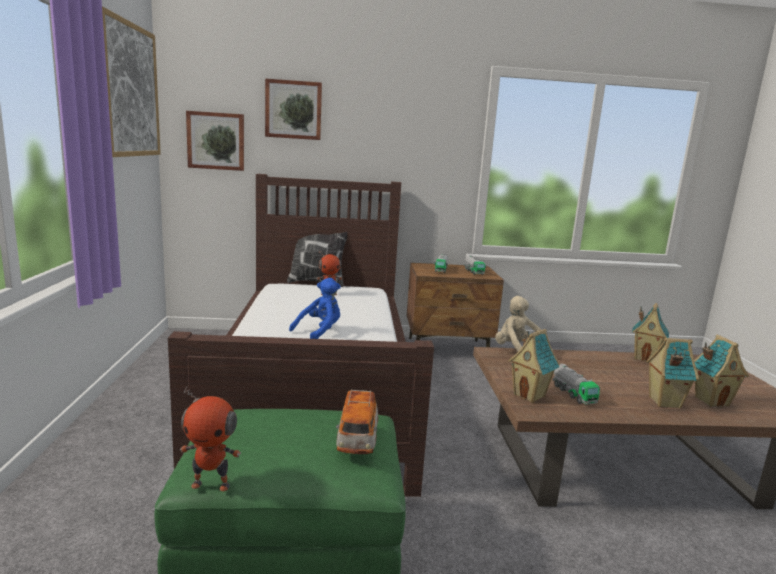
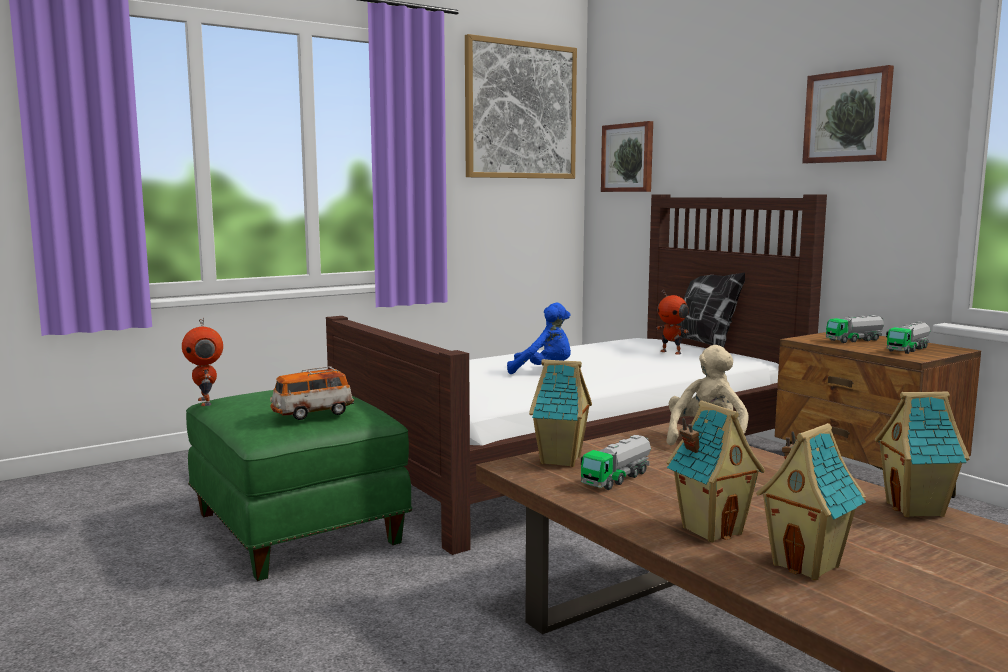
camera: 60 degrees right, 5 degrees down
(293, 110) = (701, 106): picture -> picture (848, 117)

